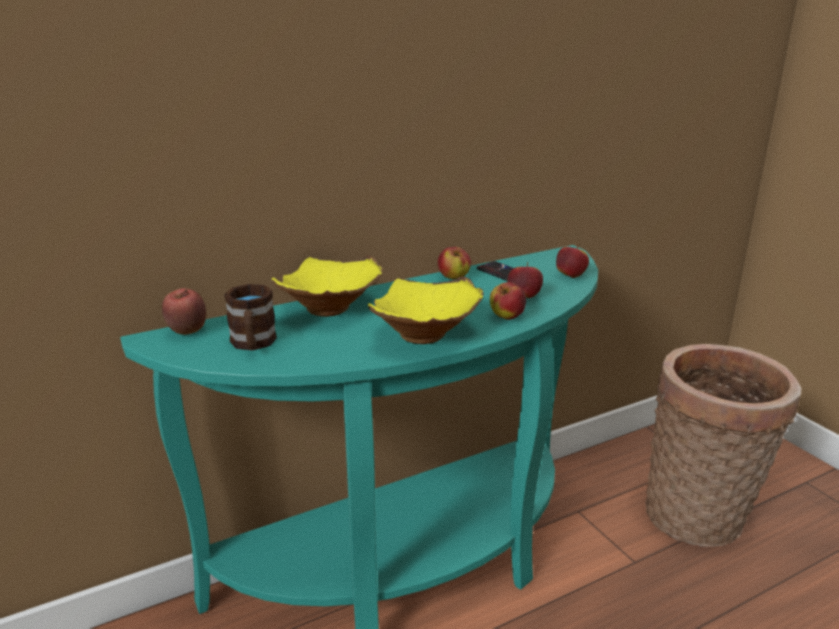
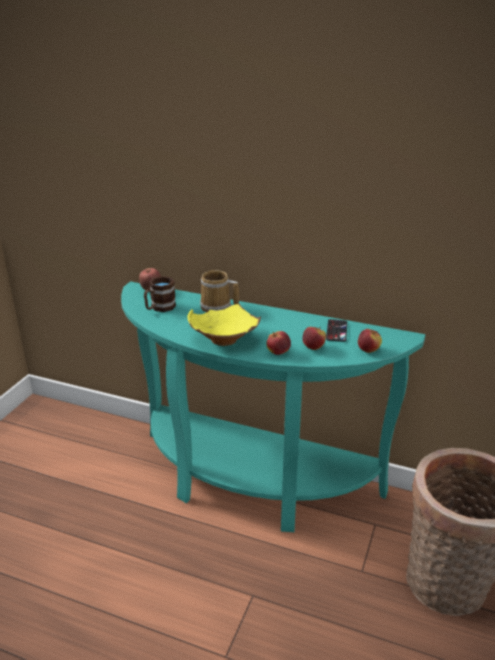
camera: 50 degrees right, 5 degrees up
(331, 309) = (217, 307): yellow bowl -> mug
(453, 277) = (305, 319): apple -> none

